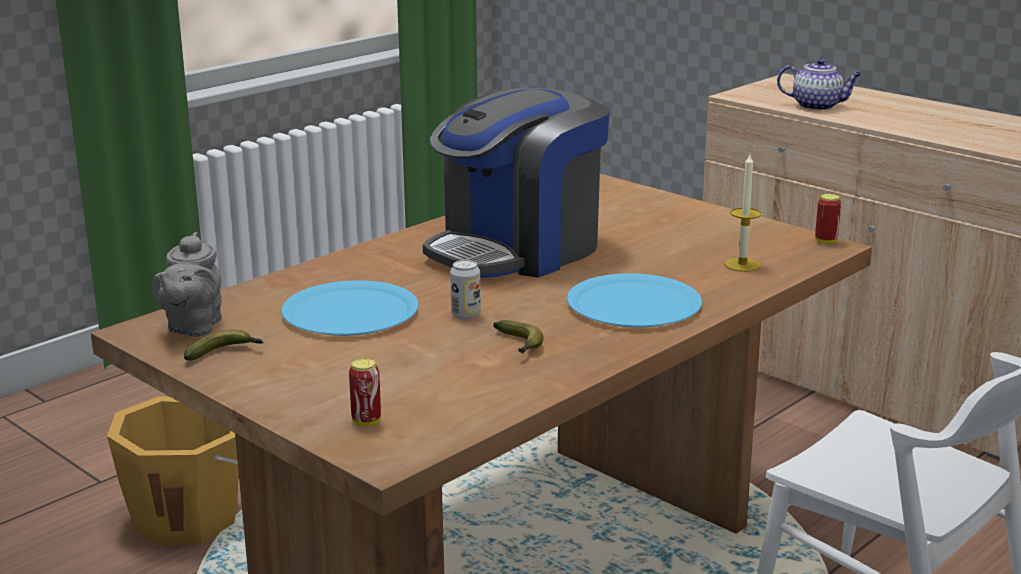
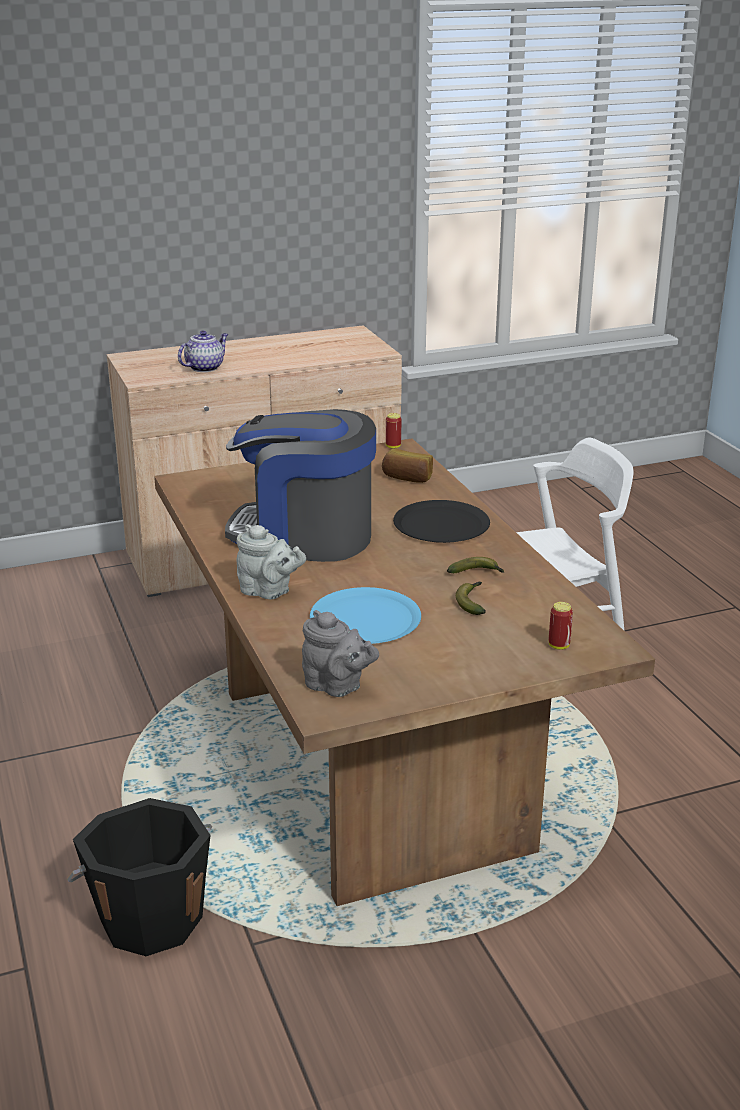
camera: 65 degrees left, 5 degrees up
(188, 517) = (150, 917): orange bucket -> black bucket
(225, 353) = (402, 680): banana -> banana (472, 602)
(372, 261) = (268, 592): none -> grey teapot
(466, 315) = (409, 579): can -> none
(517, 250) = (304, 536): coffee machine -> coffee machine turned 120 degrees clockwise
(633, 304) = (441, 524): blue plate -> black plate
(742, 265) = (407, 478): candle -> bread

